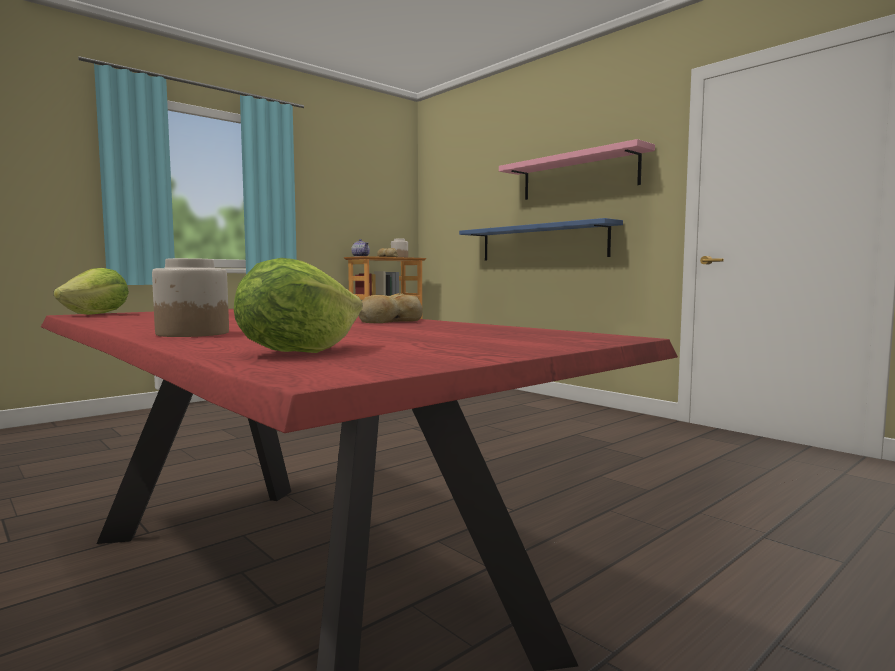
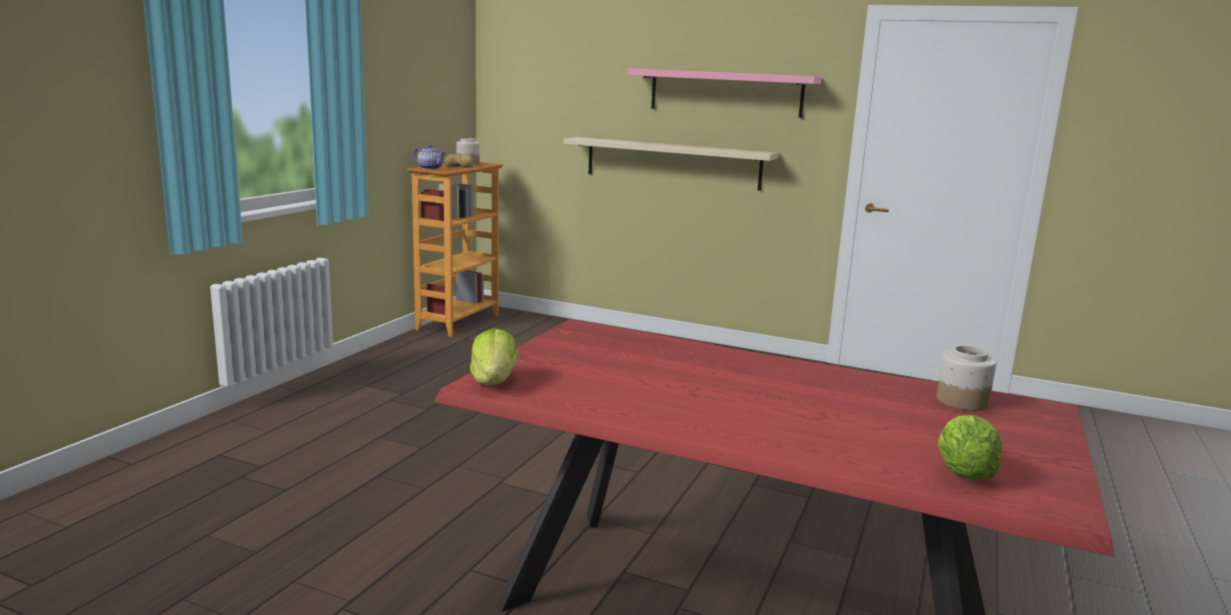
camera: 25 degrees left, 10 degrees up
(192, 333) = (784, 440): jar -> jar (961, 401)
(389, 321) = (822, 378): bread -> none
(541, 242) = (672, 163): blue shelf -> beige shelf

